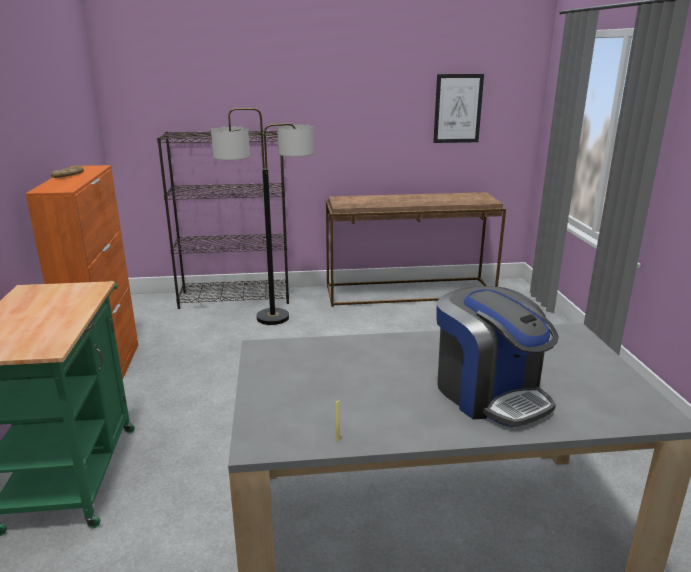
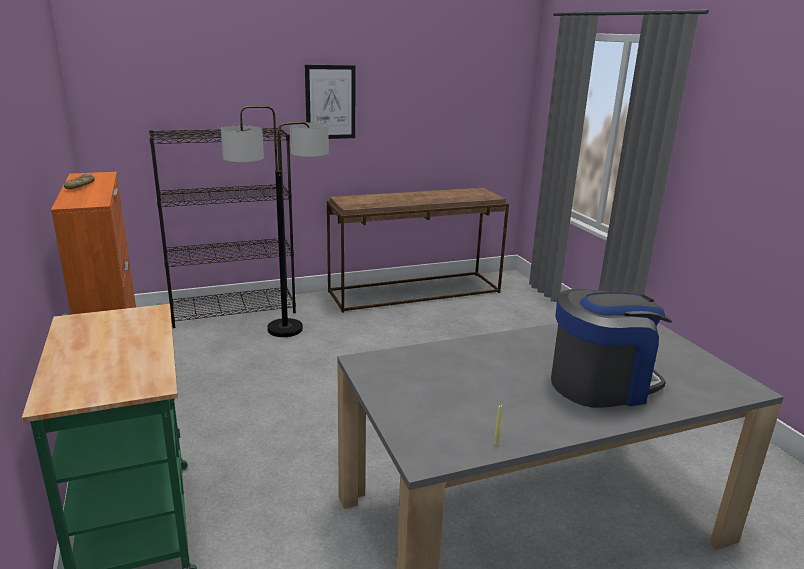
camera: 15 degrees left, 0 degrees up
(458, 108) = (455, 105): picture -> picture (330, 102)
(489, 393) = (601, 384): coffee machine -> coffee machine turned 60 degrees counterclockwise

